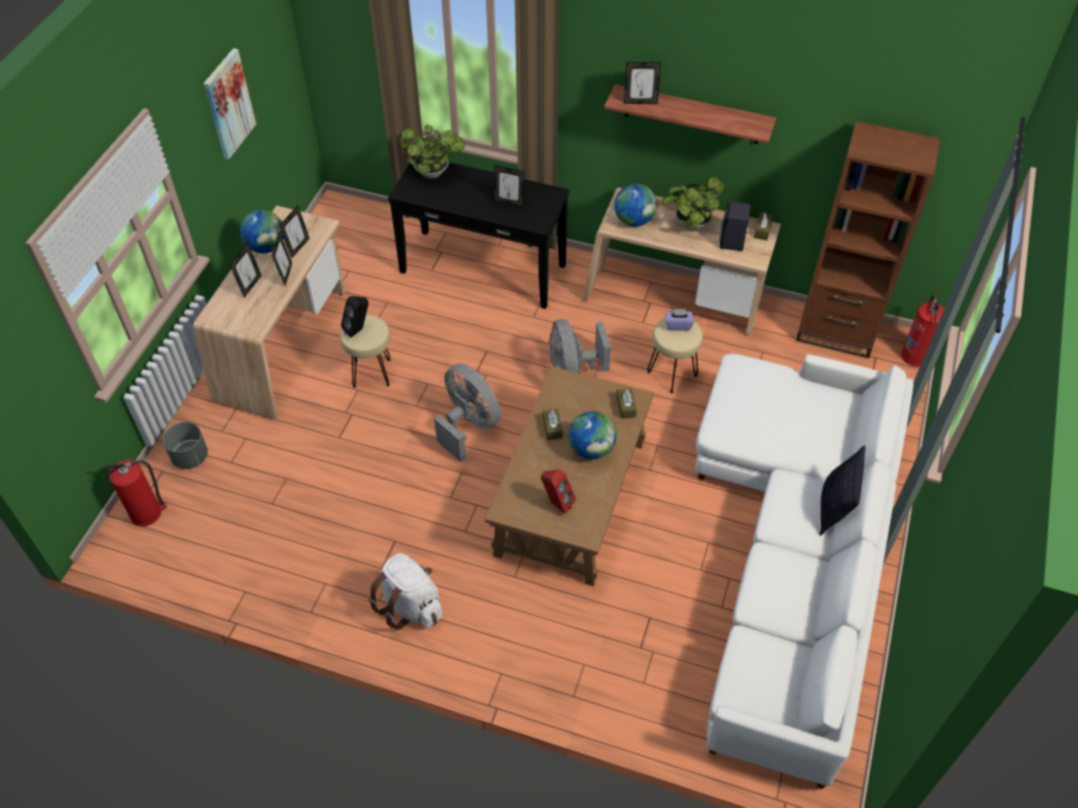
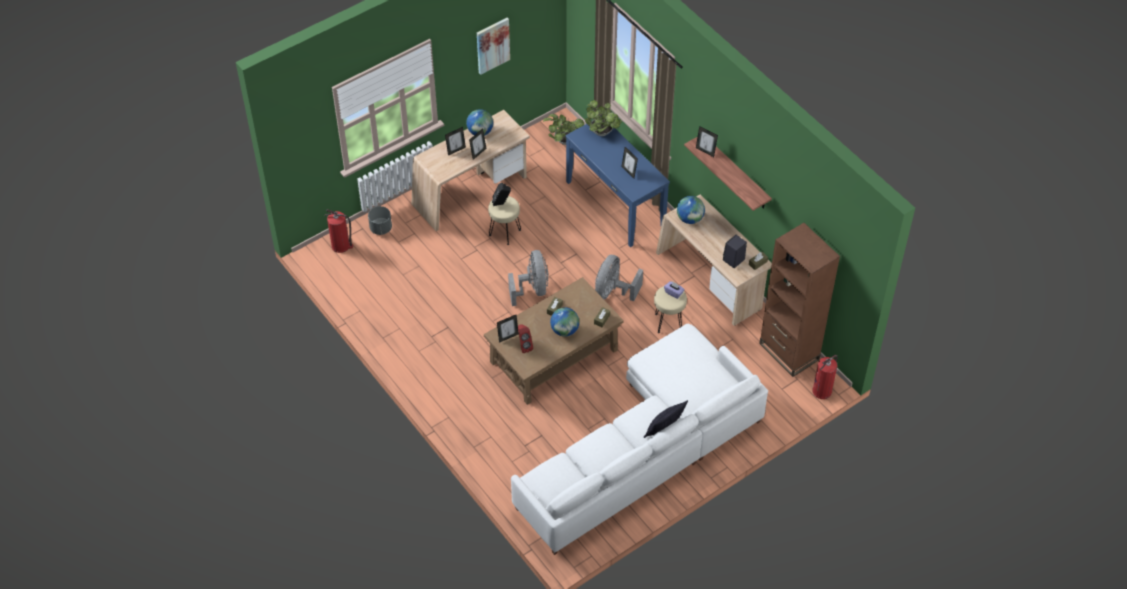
camera: 35 degrees right, 0 degrees up
(298, 247) = (496, 140): picture frame -> picture frame (508, 337)
(410, 605) = (431, 361): white backpack -> none
(483, 268) = (615, 204): black console table -> blue console table
(690, 225) = (719, 238): potted plant -> potted plant (563, 140)

